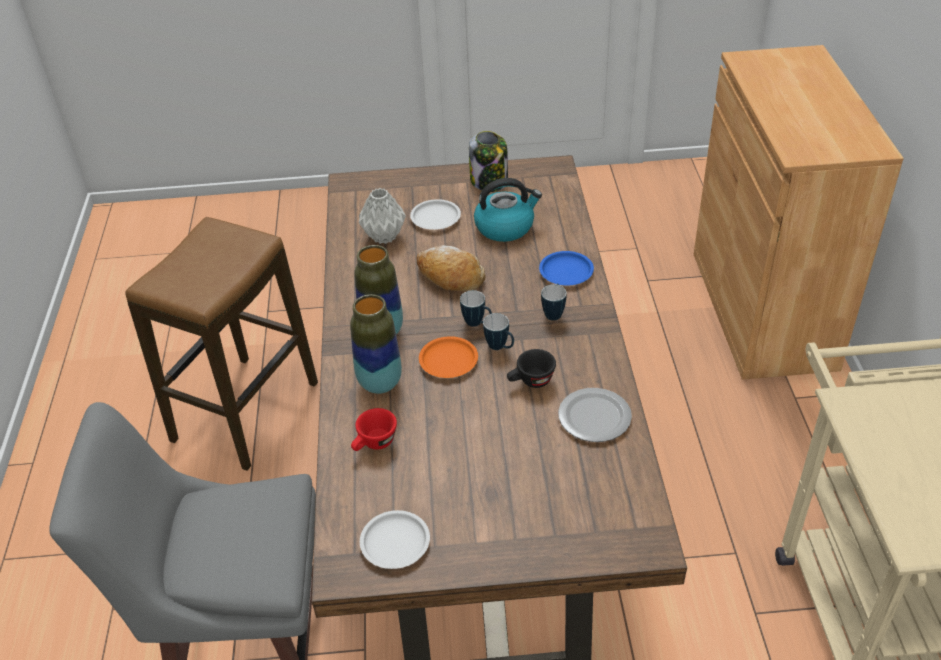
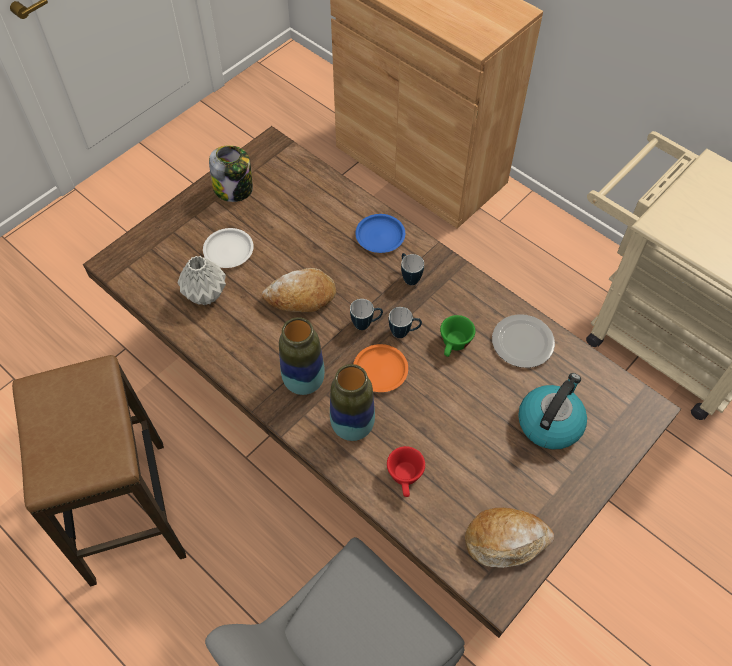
camera: 45 degrees left, 15 degrees up
(396, 543) = (506, 540): white plate -> bread
(505, 227) = (293, 224): kettle -> kettle (550, 422)
(531, 381) = (454, 345): black cup -> green cup

